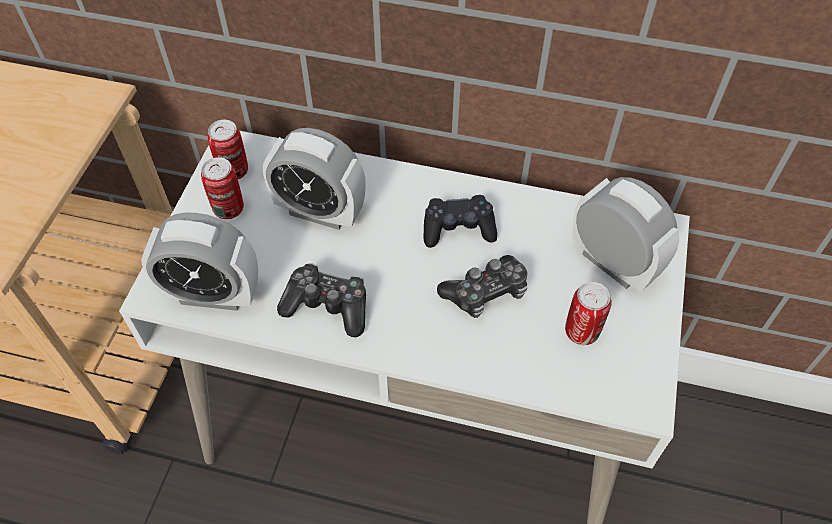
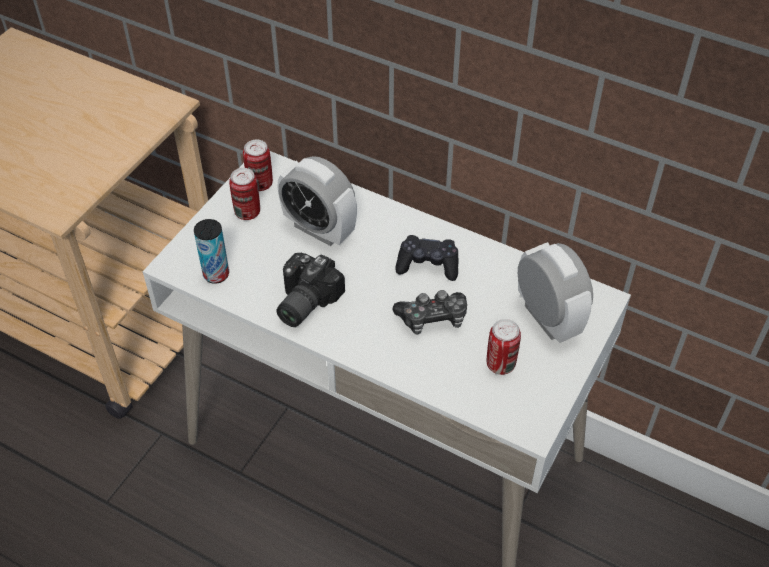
camera: 15 degrees right, 5 degrees down
(213, 295) = (216, 274): alarm clock -> can
(327, 306) = (302, 301): game controller -> camera

